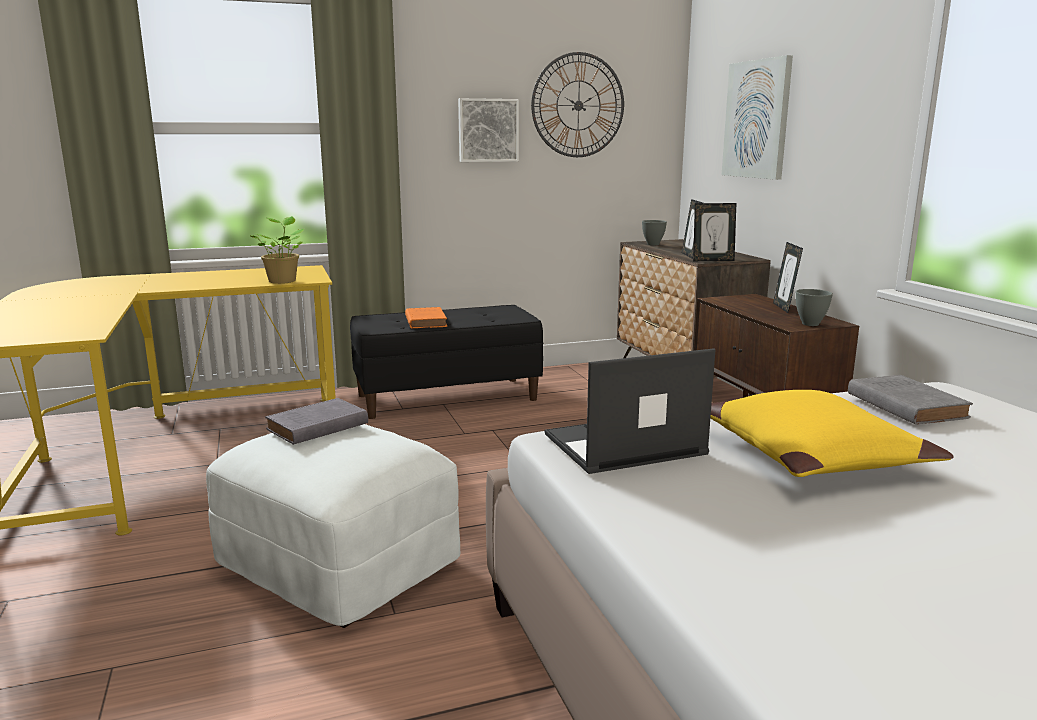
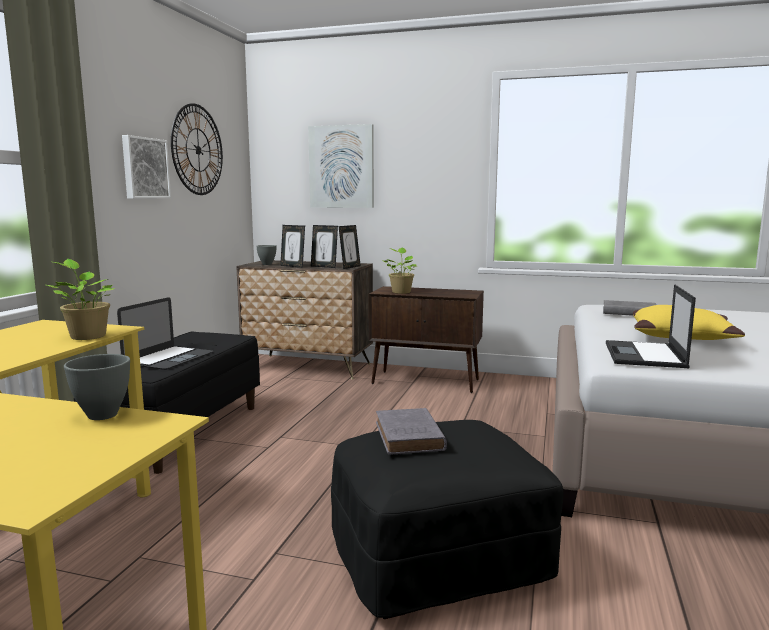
camera: 55 degrees left, 5 degrees down
(337, 566) = (438, 561): white ottoman -> black ottoman
(425, 321) = (169, 358): orange book -> laptop
(739, 304) = (401, 292): none -> potted plant
(784, 308) = (426, 289): picture frame -> picture frame (293, 266)
(811, 324) = (468, 293): grey bowl -> grey bowl (103, 415)

